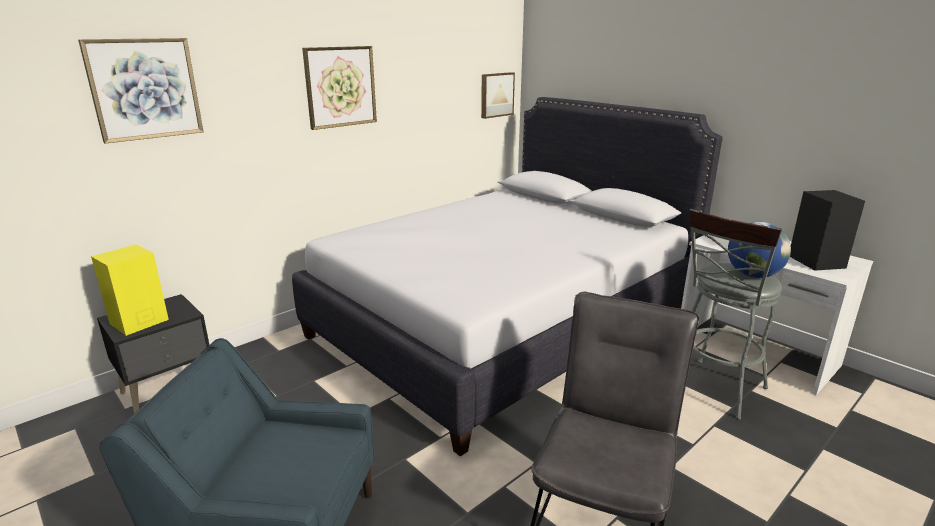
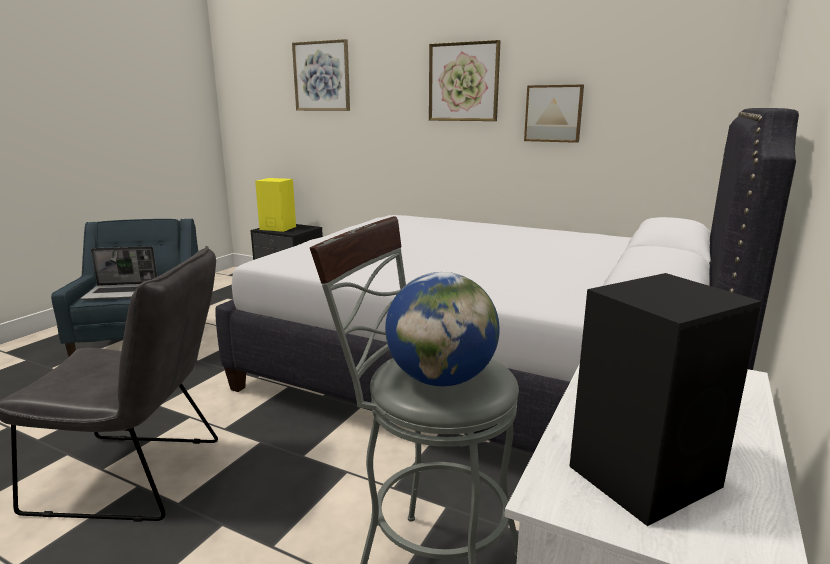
camera: 70 degrees right, 5 degrees down
(303, 466) = (122, 293): none -> laptop
(496, 95) = (703, 106): picture -> picture (553, 113)

